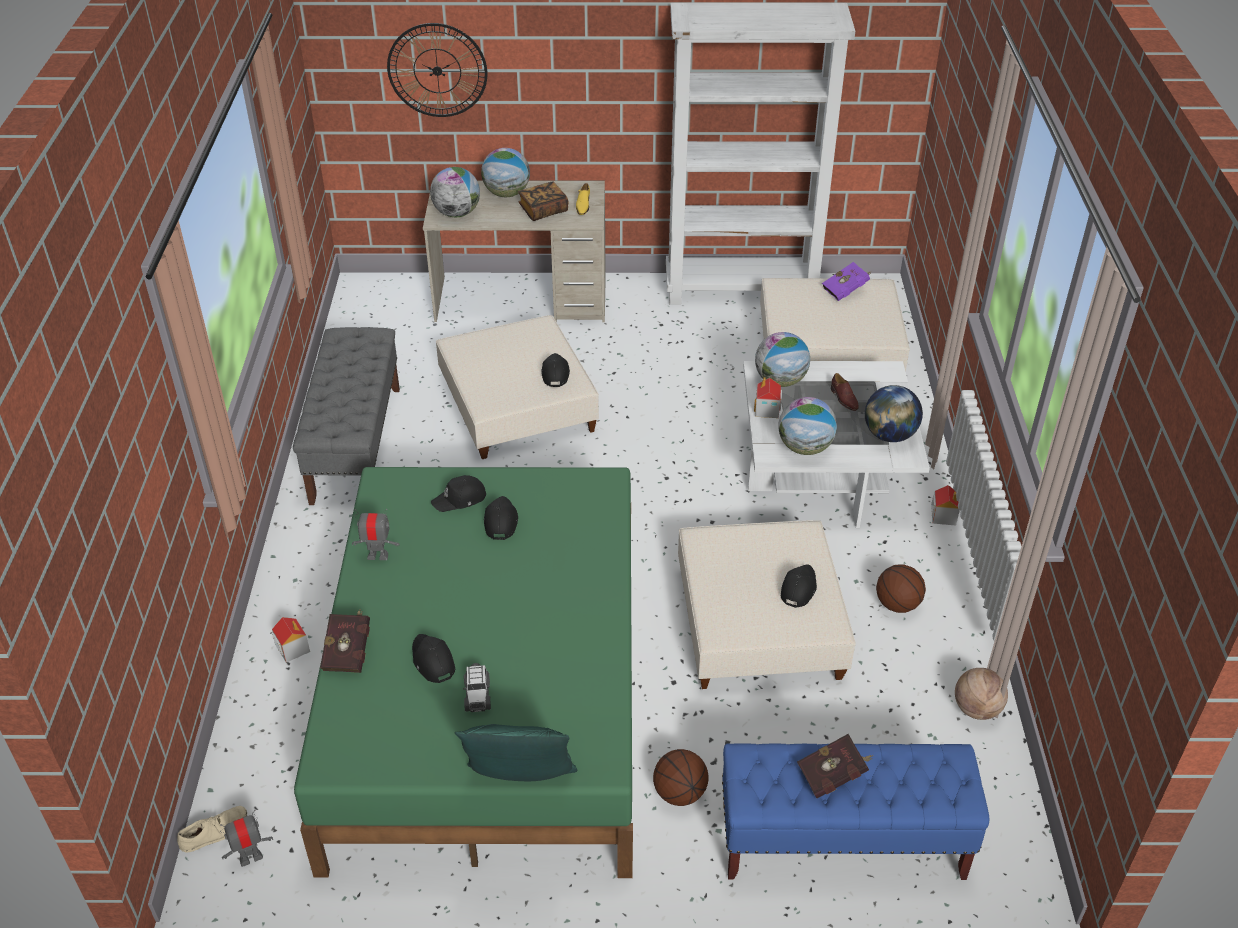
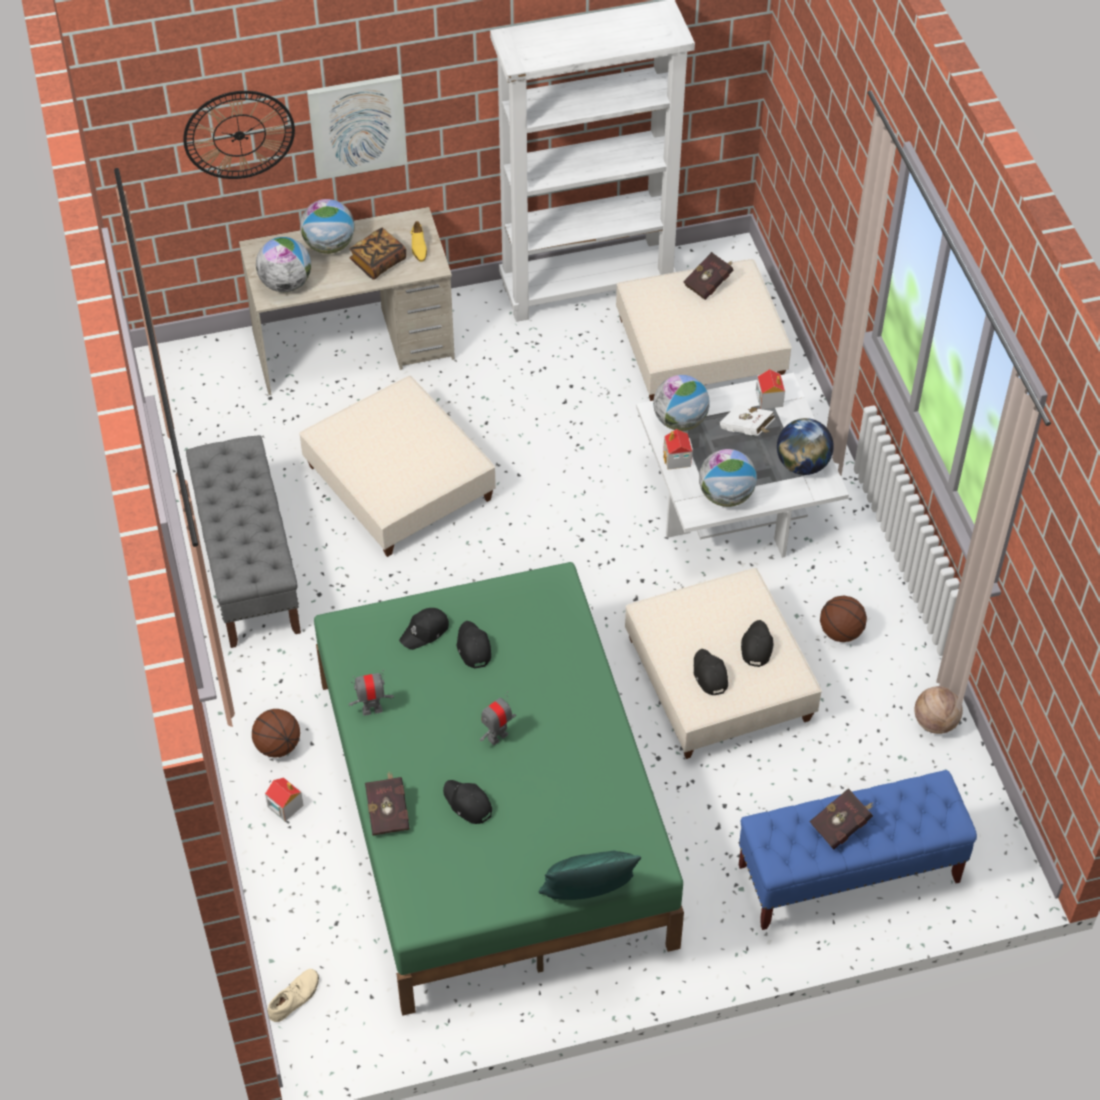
camera: 15 degrees left, 10 degrees up
(250, 857) = (338, 1012): toy robot -> toy robot (497, 736)
(477, 695) = (520, 826): toy car -> none
(544, 82) = (357, 125): none -> picture
(555, 373) = (442, 450): black cap -> black cap (709, 675)
(679, 792) = (696, 862): basketball -> basketball (277, 745)
(843, 399) = (747, 430): brown shoe -> white book
(846, 290) = (709, 284): purple book -> red book
(943, 516) = (861, 526): toy house -> toy house (769, 399)

